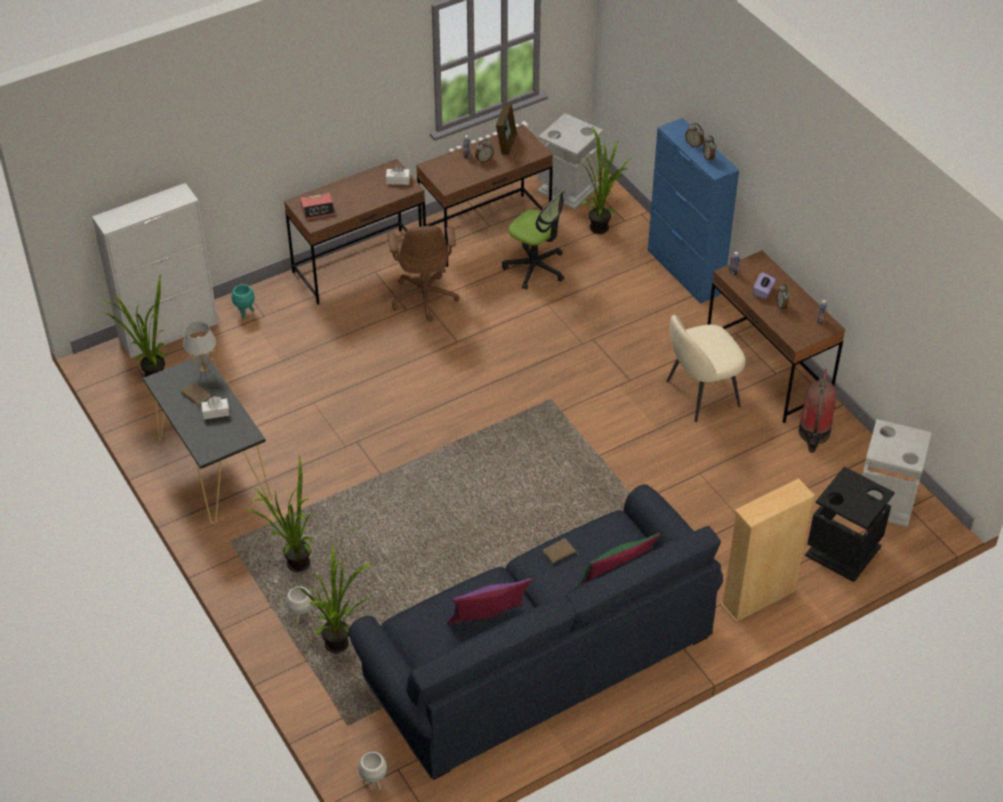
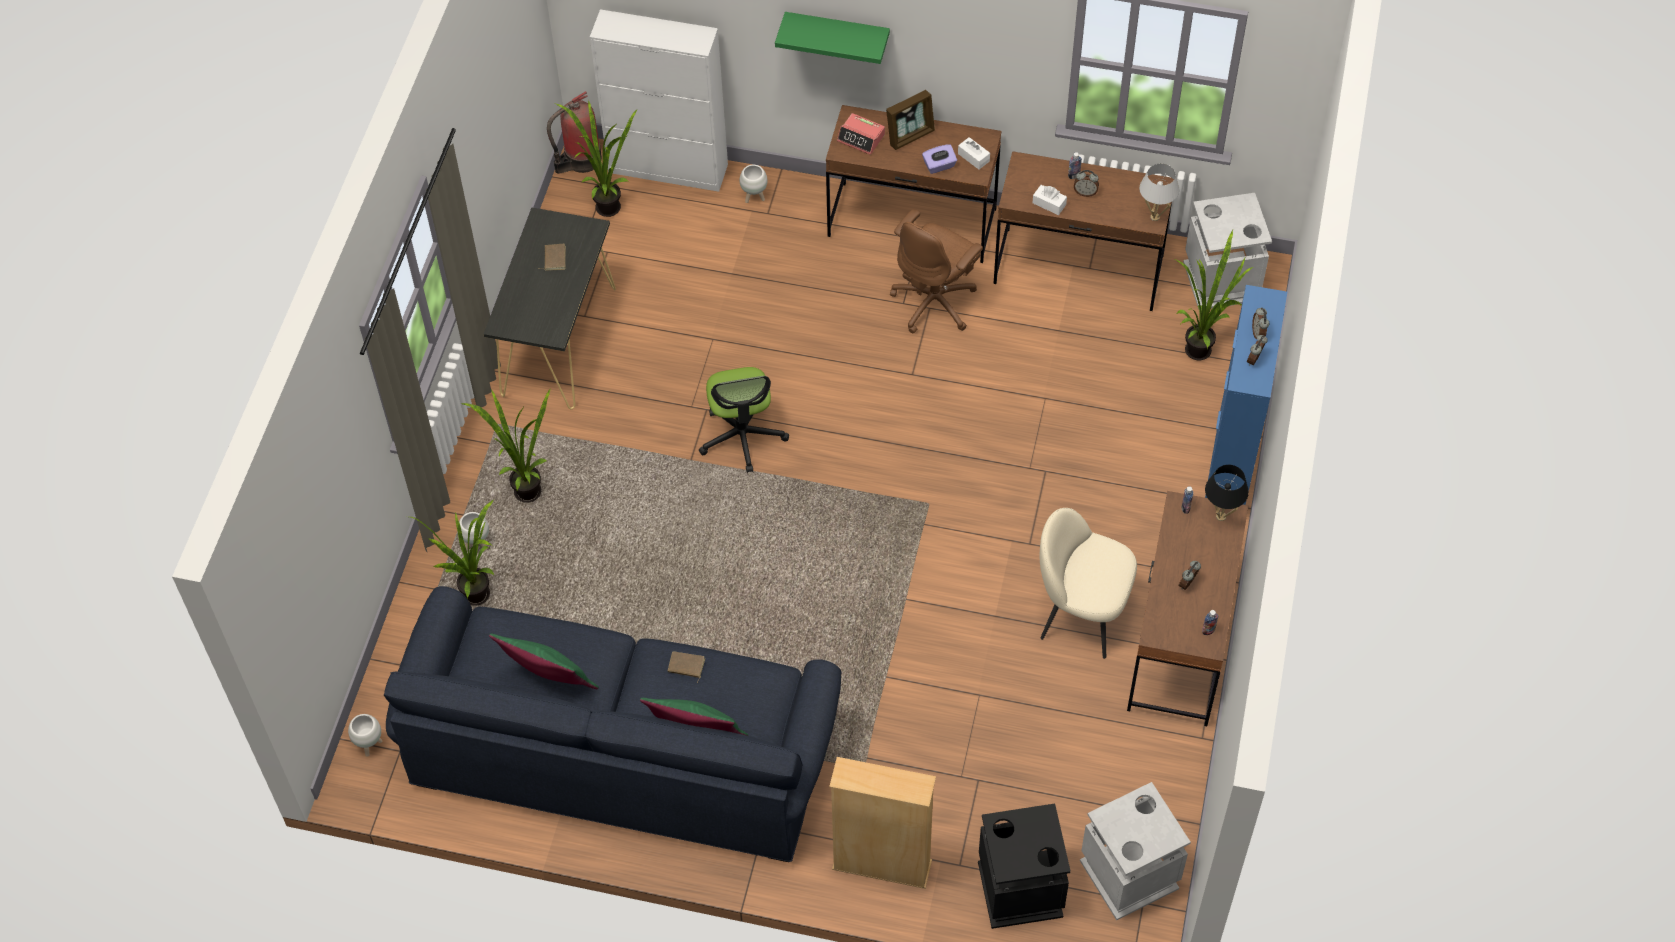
camera: 45 degrees right, 10 degrees up
(204, 369) = (589, 237): white table lamp -> white table lamp (1155, 217)
(216, 412) = (552, 290): white tissue box -> white tissue box (1049, 204)
(245, 312) = (754, 197): turquoise planter -> white planter
(271, 139) = (837, 33): none -> green shelf
(489, 624) = (549, 683): purple pillow -> green pillow
(506, 143) = (1130, 189): picture frame -> picture frame (910, 136)
(535, 268) = (1080, 349): office chair -> office chair (742, 436)
(755, 264) = (1221, 516): none -> black table lamp
(763, 291) = (1190, 553): purple tissue box -> purple tissue box (939, 166)
(813, 434) = (1142, 747): fire extinguisher -> fire extinguisher (580, 160)

